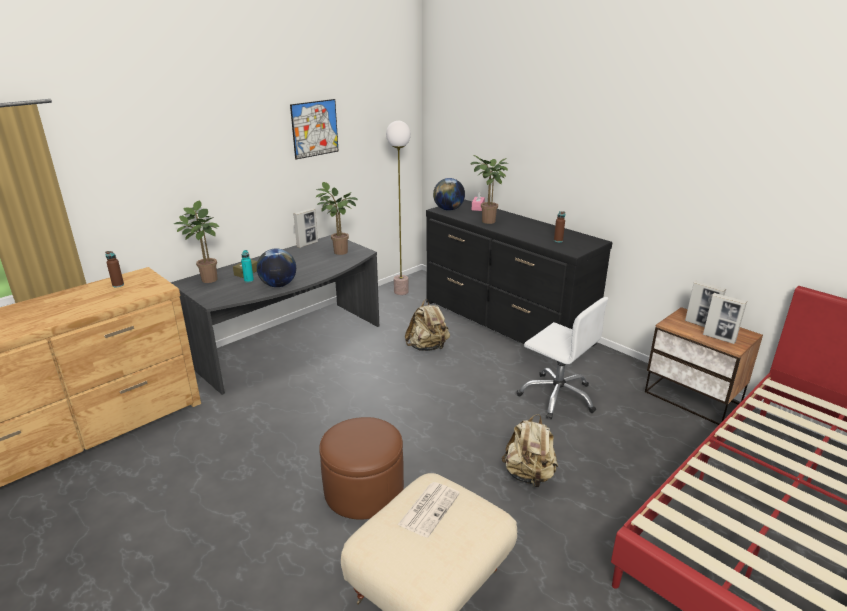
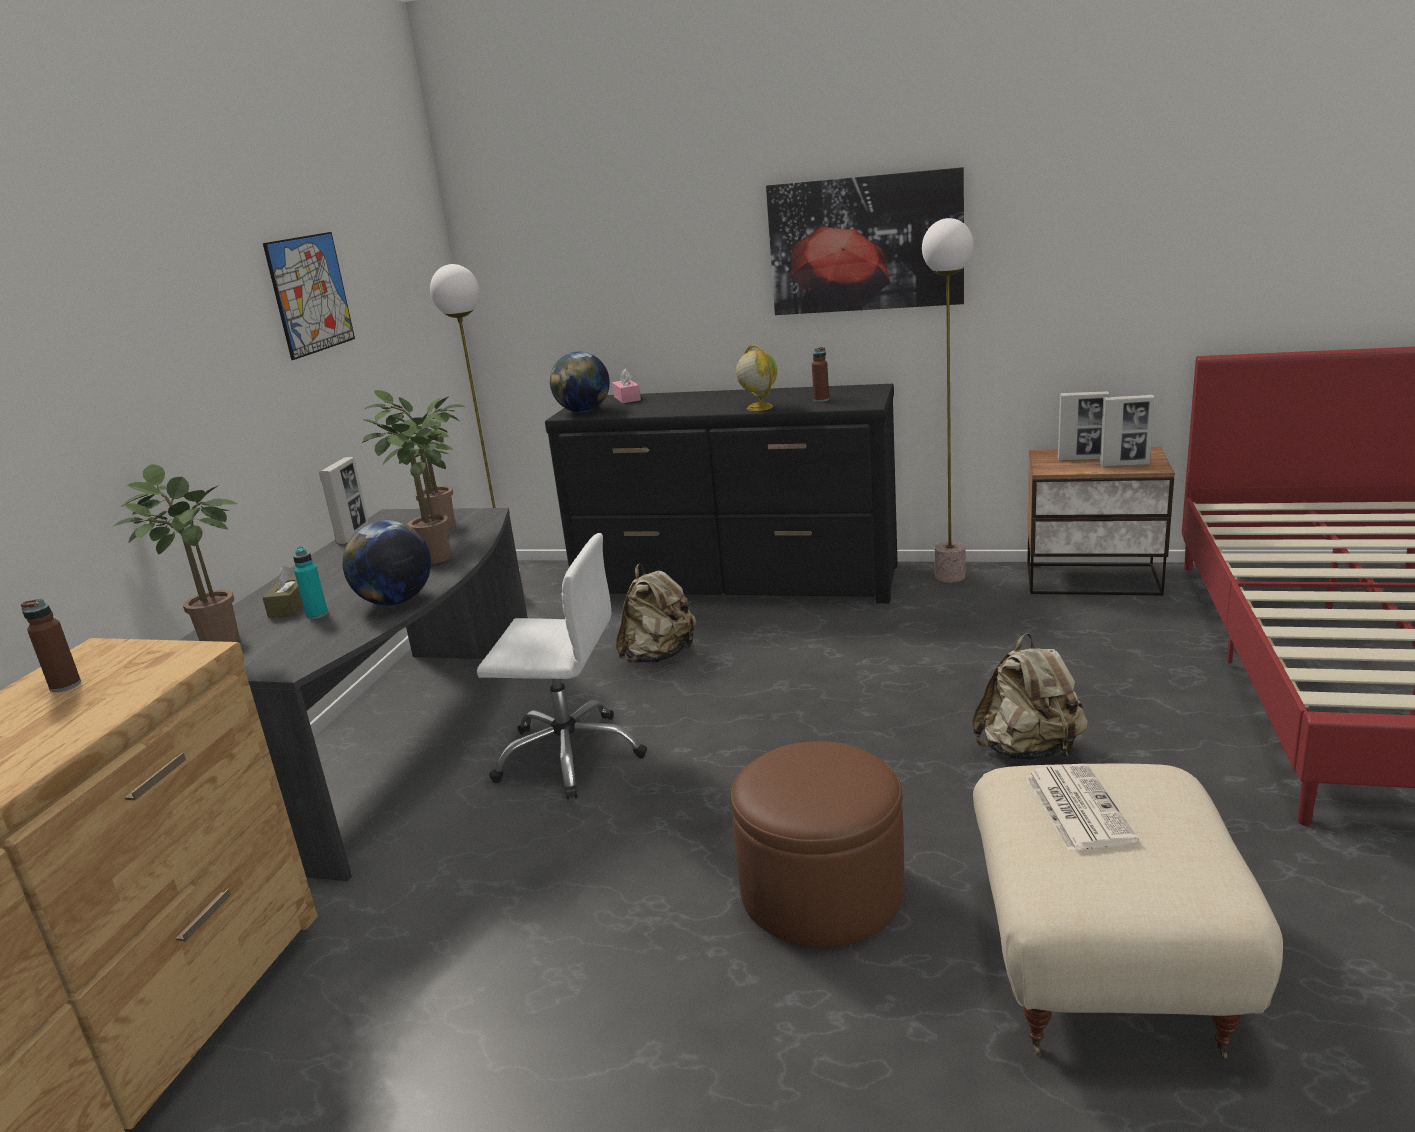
camera: 30 degrees left, 5 degrees down
(488, 222) = (677, 408): potted plant -> potted plant (435, 560)
(522, 235) = (759, 407): none -> globe
(557, 396) = (933, 642): white office chair -> white office chair (569, 755)
(613, 156) = (865, 244): none -> picture
(614, 363) = (949, 576): none -> floor lamp

